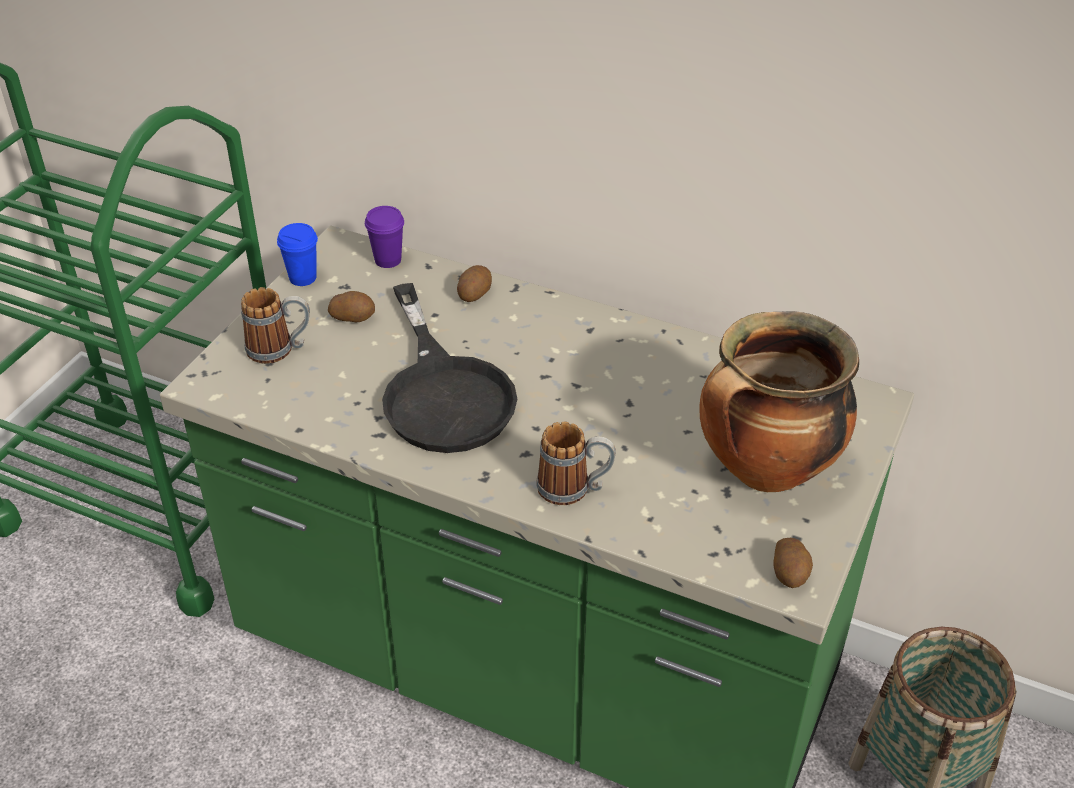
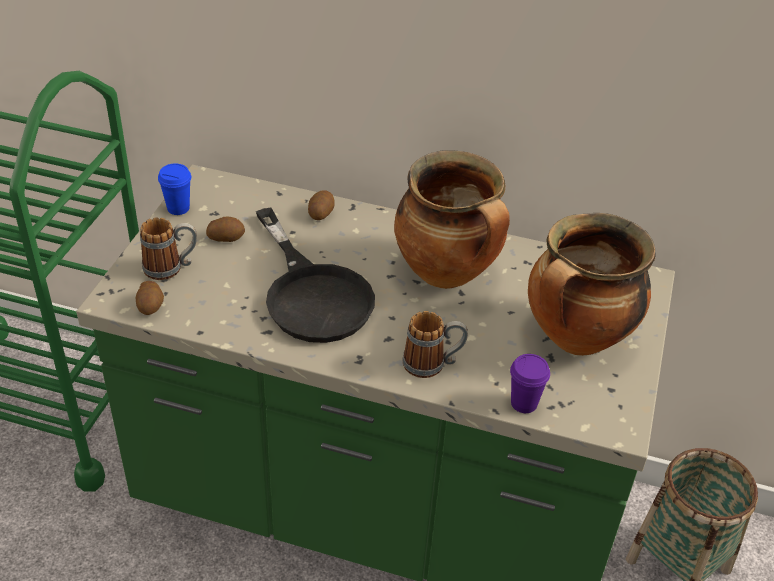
camera: 10 degrees left, 0 degrees up
(388, 260) = (245, 190): purple cup -> purple cup (524, 403)
(618, 378) = (448, 273): none -> cooking pot
(790, 573) = (613, 417): potato -> potato (151, 306)

